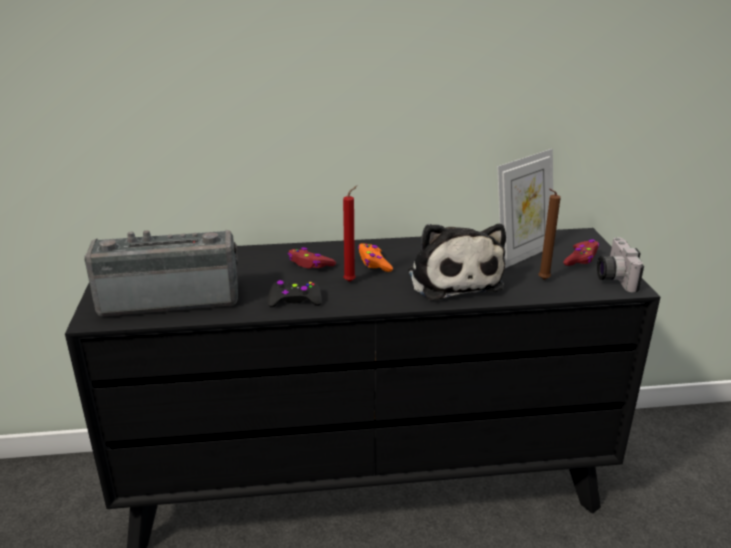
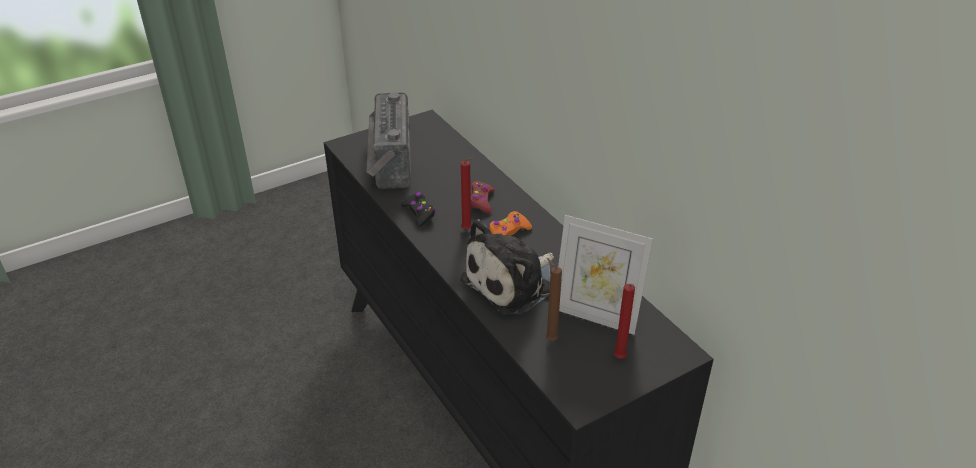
camera: 65 degrees right, 10 degrees up
(170, 298) = (387, 161): radio -> radio turned 150 degrees counterclockwise
(581, 258) = (620, 359): red game controller -> red candle
(613, 277) = (593, 388): camera -> none

